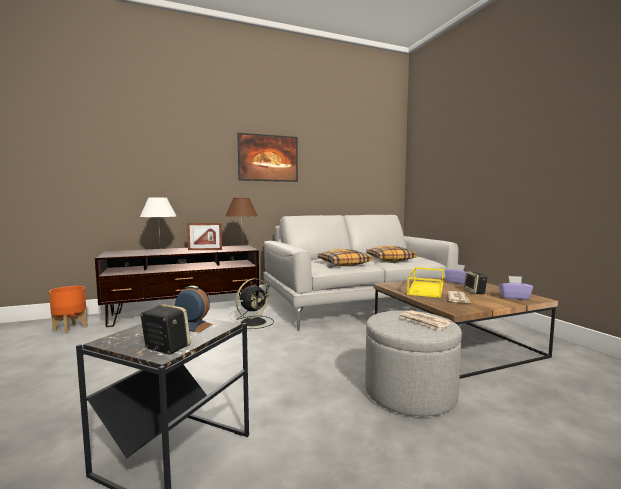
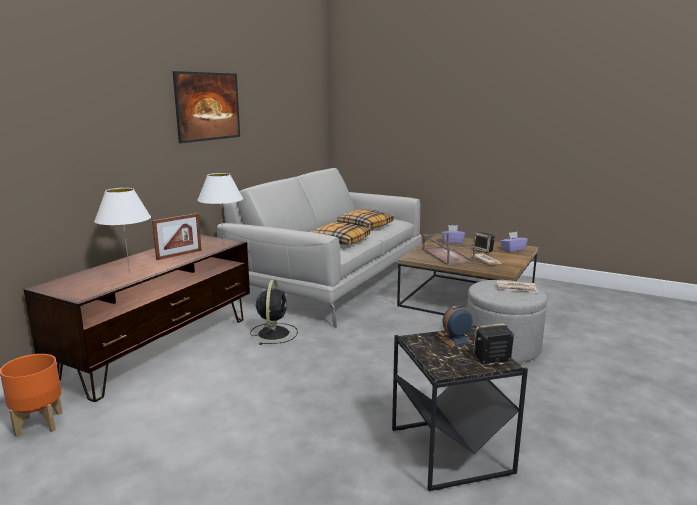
camera: 40 degrees left, 10 degrees up
(242, 249) = (223, 244): brown table lamp -> white table lamp
(425, 289) = (446, 255): yellow tray -> brown tray

